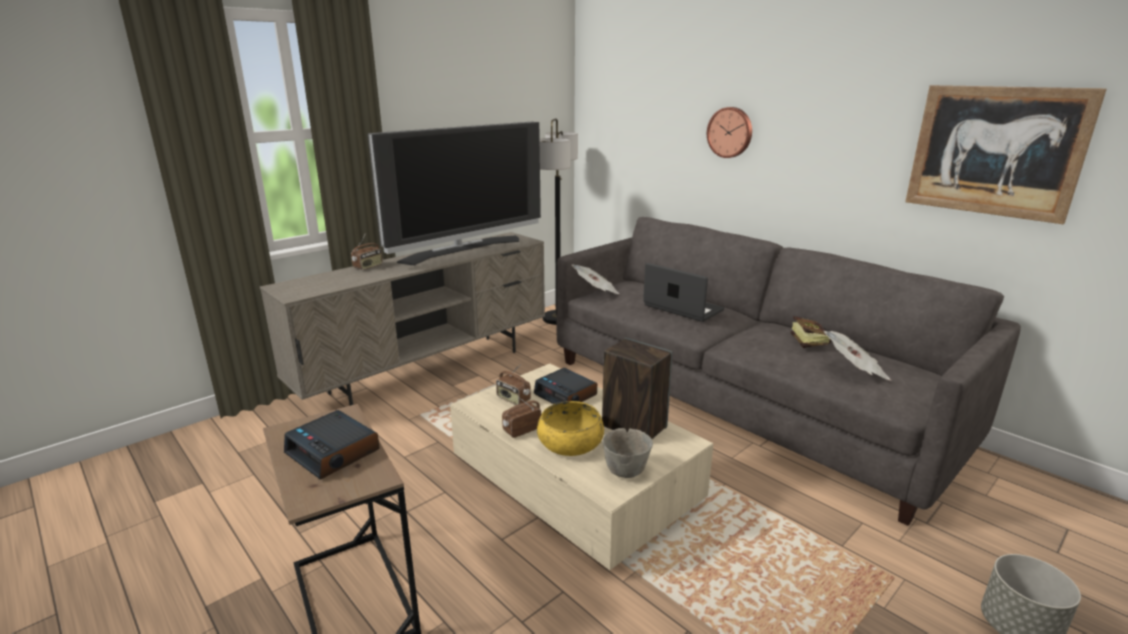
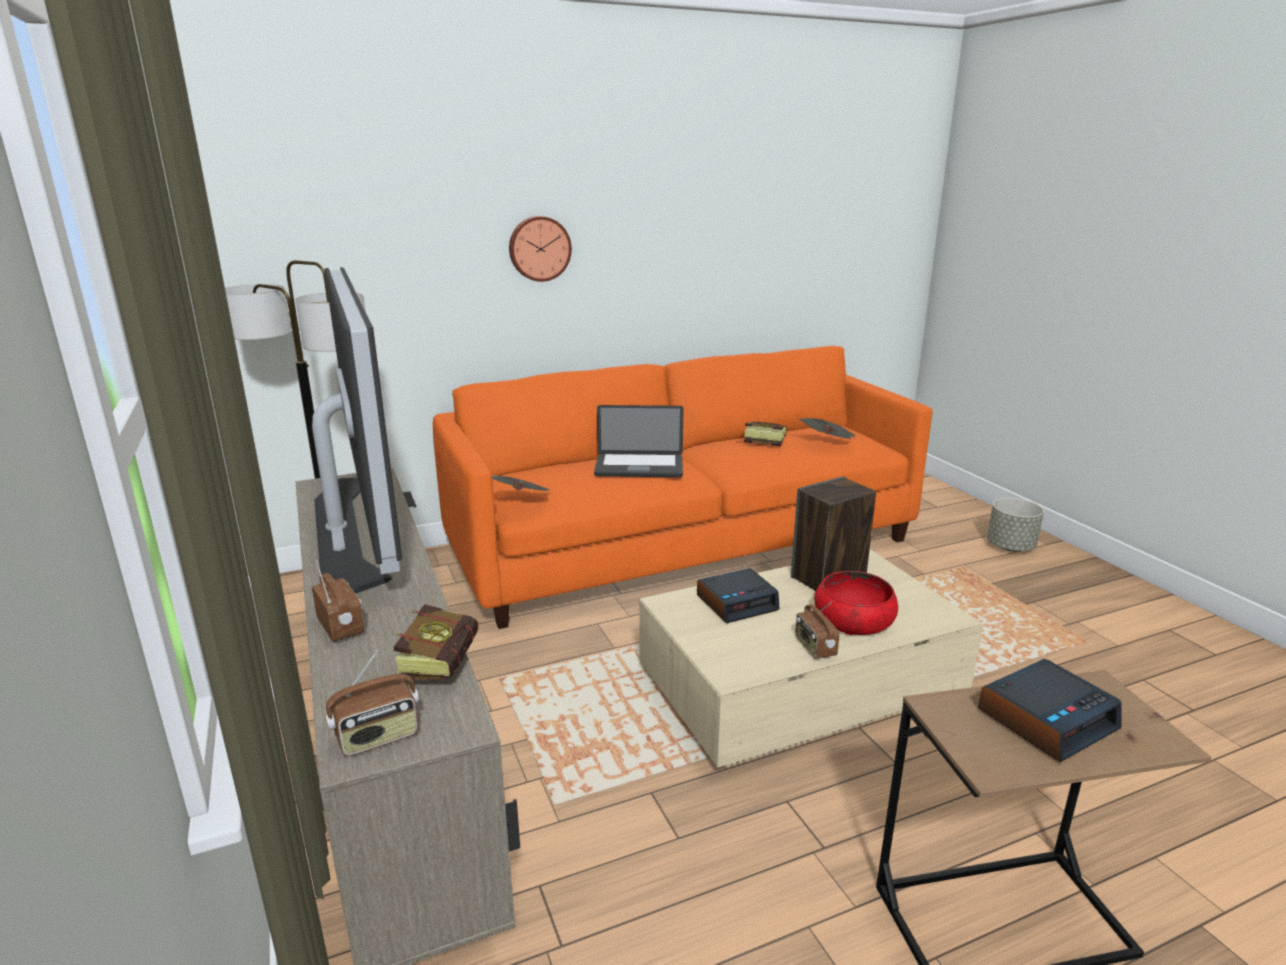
camera: 70 degrees left, 0 degrees up
(341, 285) = (443, 662): none -> book
(513, 399) = (732, 641): radio -> radio (378, 737)
(570, 443) = (853, 621): yellow bowl -> red bowl
(626, 470) = (913, 601): grey bowl -> none
(683, 308) = (639, 467): laptop -> laptop turned 150 degrees counterclockwise
(740, 401) = (684, 545): grey sofa -> orange sofa
(995, 151) = (790, 235): picture -> none

